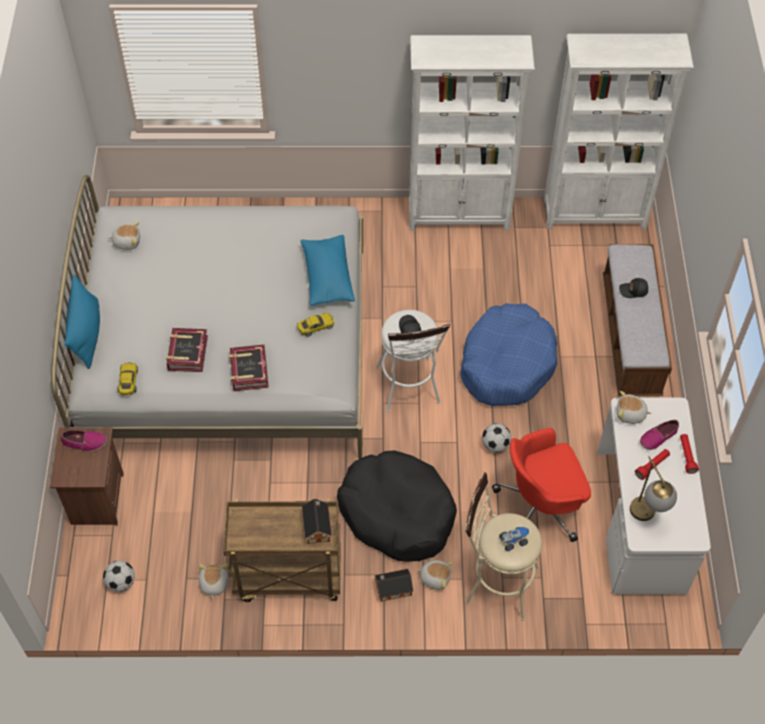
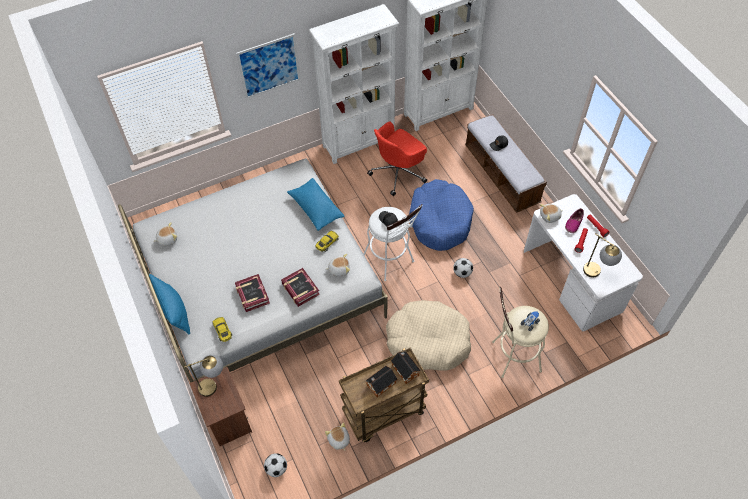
camera: 25 degrees left, 0 degrees up
(84, 443) = (214, 385): shoe -> table lamp
(346, 66) = (269, 66): none -> picture
(392, 588) = (452, 389): toy house -> toy house (380, 384)
(397, 513) = (428, 341): black dog bed -> beige dog bed
(435, 577) = (474, 370): plush toy -> plush toy (339, 269)
(540, 506) = (510, 298): red office chair -> red office chair (398, 172)

